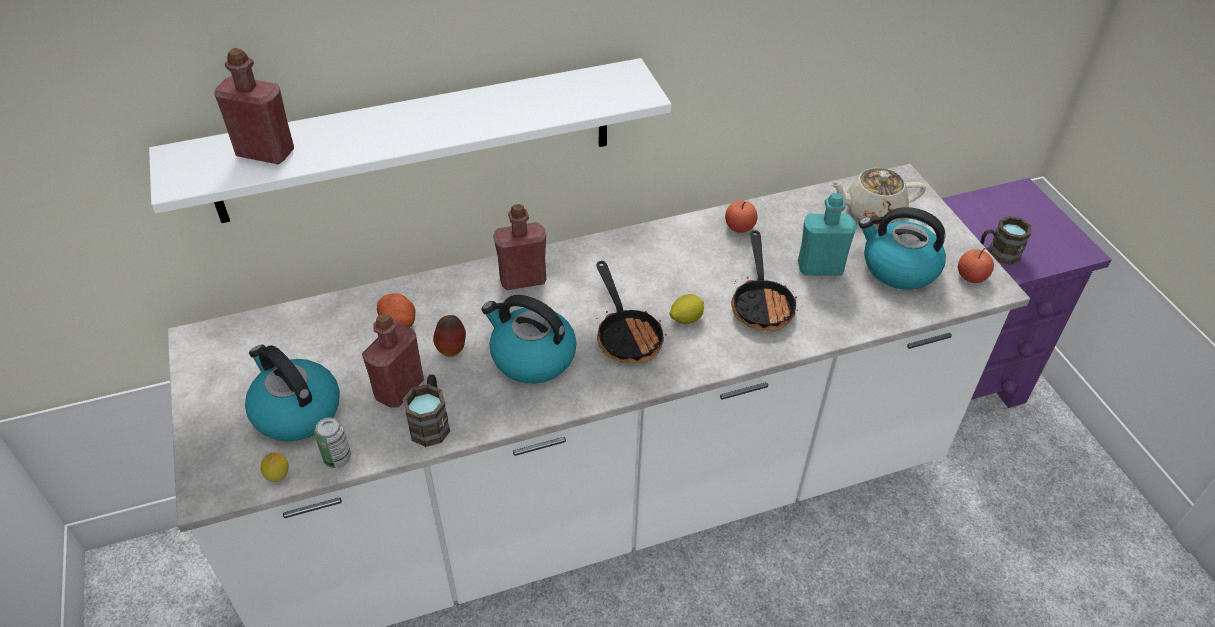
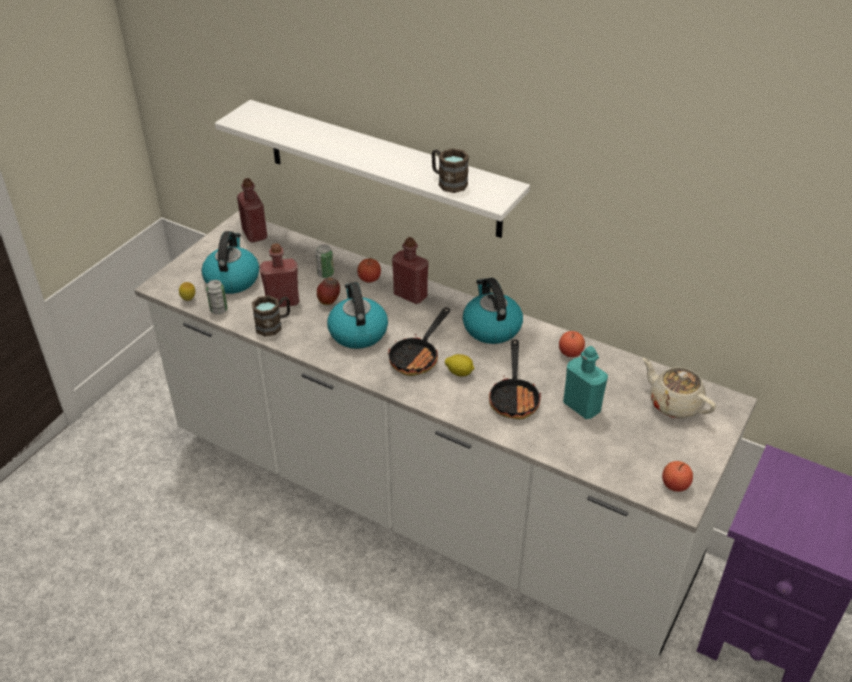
camera: 50 degrees right, 5 degrees down
(265, 152) = (285, 127): red bottle -> red bottle (254, 234)
(399, 323) = (325, 274): potato -> can
(454, 293) = (369, 279): none -> apple
(761, 303) = (514, 397): frying pan -> frying pan turned 45 degrees counterclockwise
(898, 268) = (633, 443): kettle -> kettle (491, 327)
(997, 254) = (772, 513): brown mug -> brown mug (448, 182)

